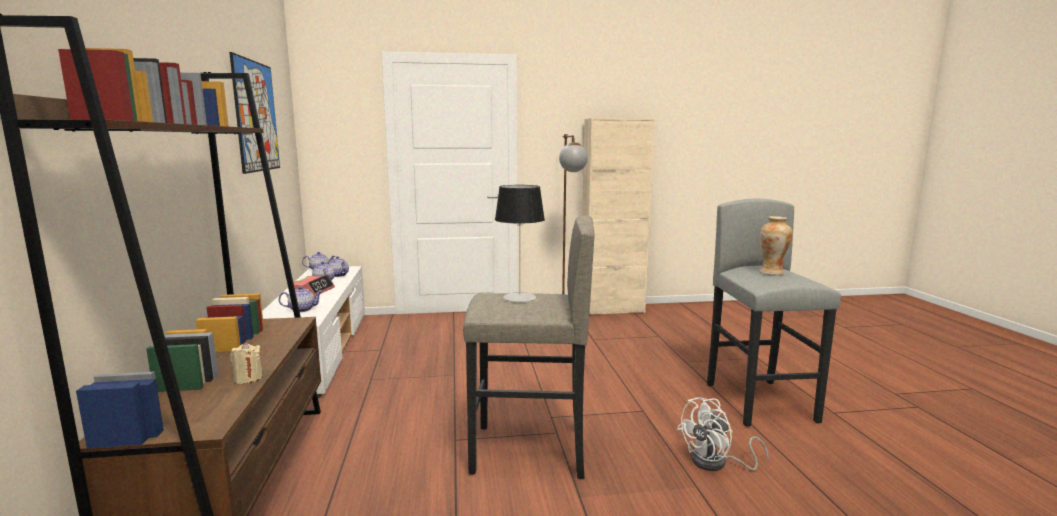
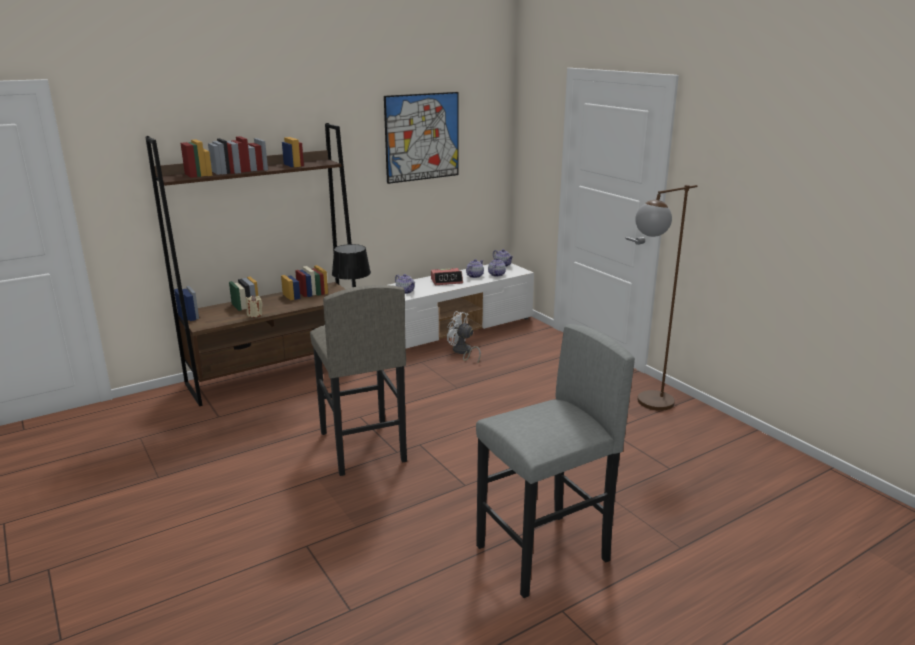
camera: 65 degrees right, 10 degrees up
(612, 310) = (721, 424): beige cabinet -> none
(716, 463) = (396, 534): white fan -> white fan (462, 352)
(771, 272) = (544, 418): vase -> none

